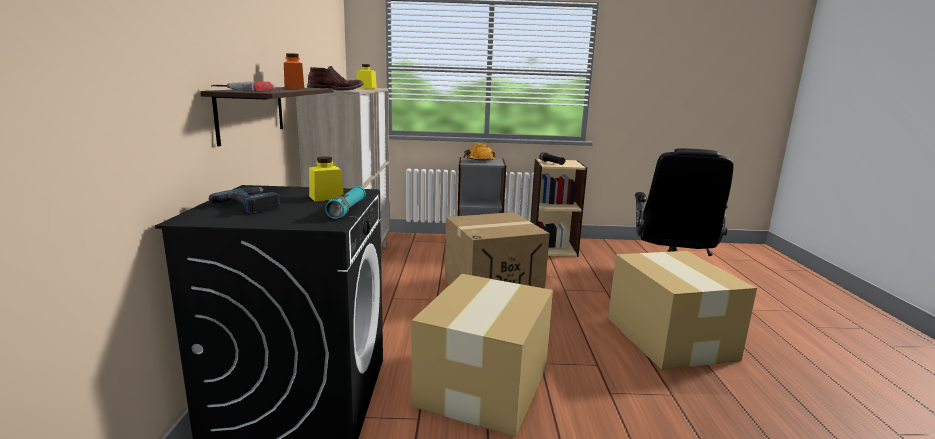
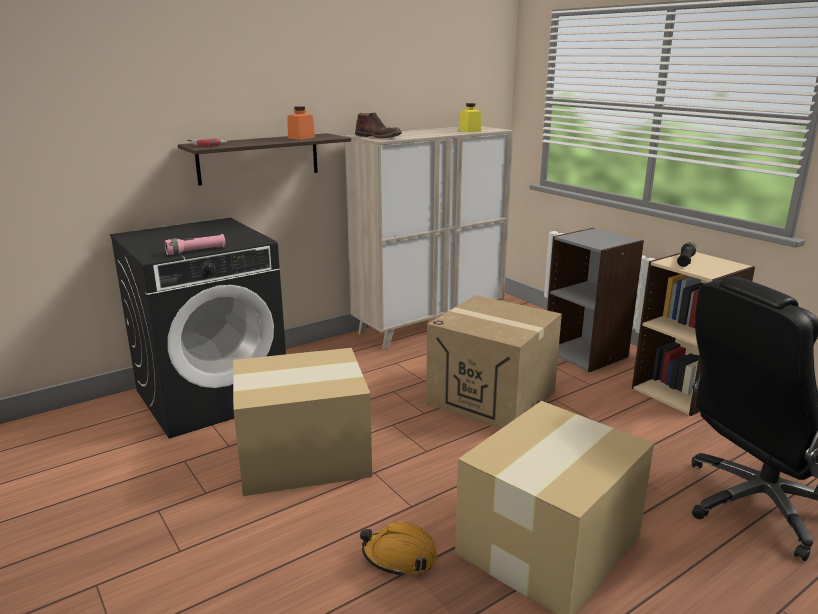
camera: 55 degrees right, 5 degrees up
(252, 205) = (178, 233): power drill -> none
(326, 197) = (225, 239): yellow jar -> none
(347, 210) = (196, 251): turquoise flashlight -> pink flashlight
(478, 160) = (596, 236): orange hard hat -> orange hard hat (399, 557)

